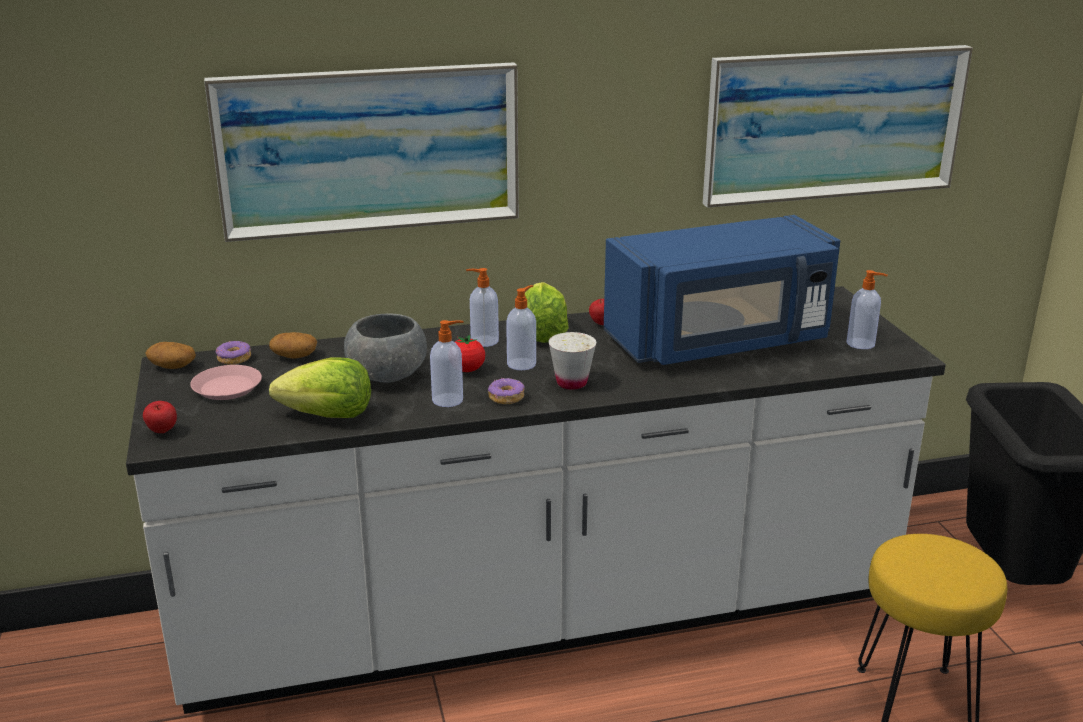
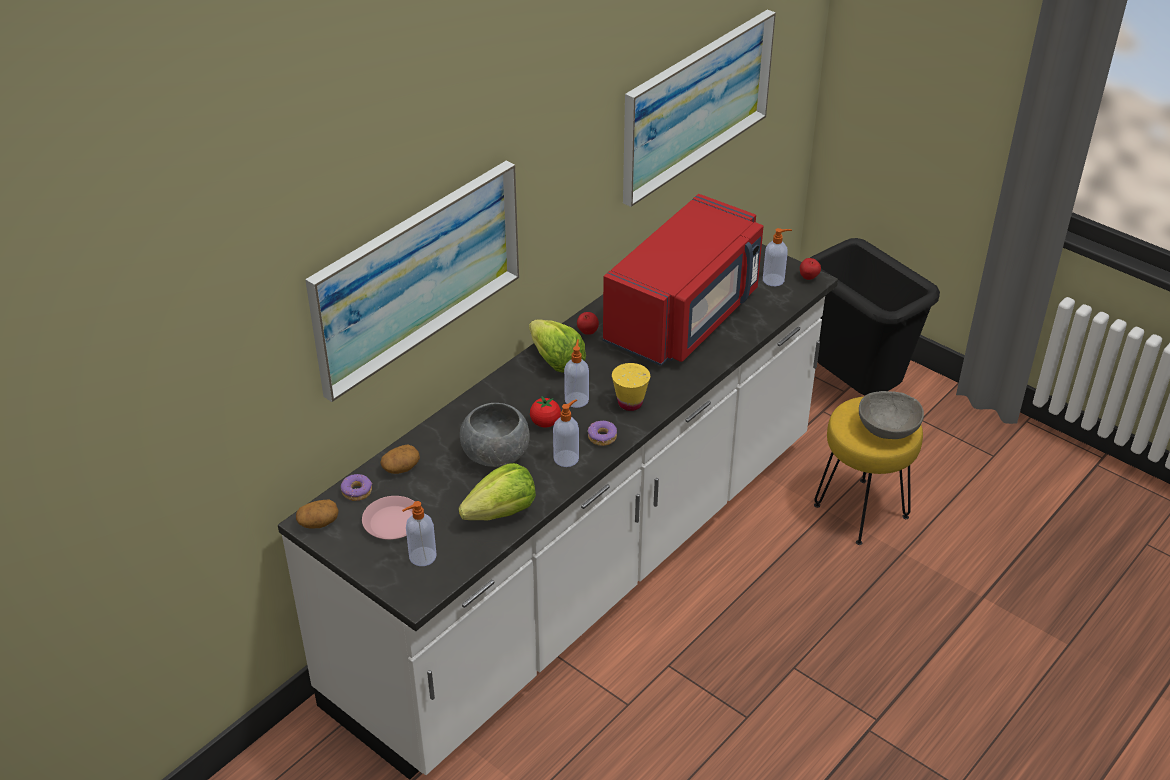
camera: 35 degrees left, 15 degrees up
(162, 432) = (403, 585): apple -> apple (809, 278)
(483, 341) = (523, 388): soap dispenser -> soap dispenser (421, 557)
(571, 383) = (630, 403): white cup -> yellow cup
(720, 341) = (684, 316): blue microwave -> red microwave
(947, 577) = (886, 430): none -> grey bowl

